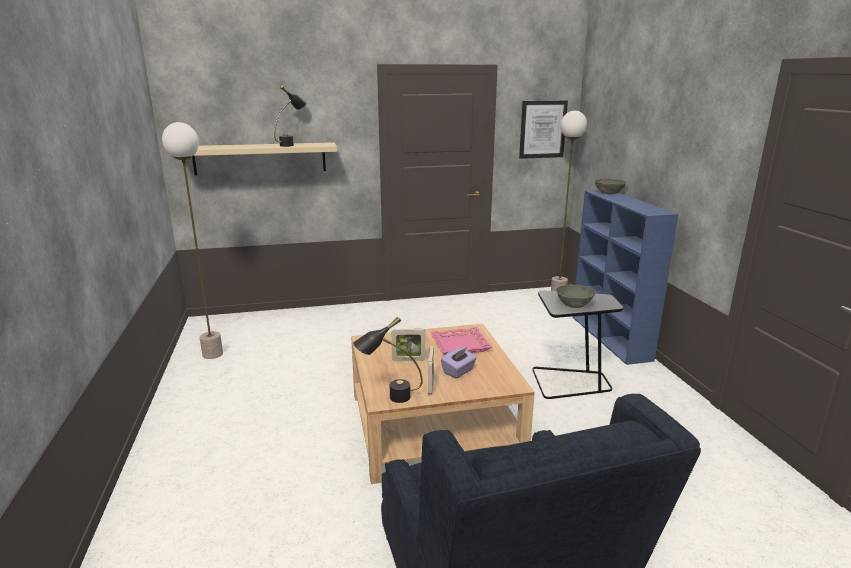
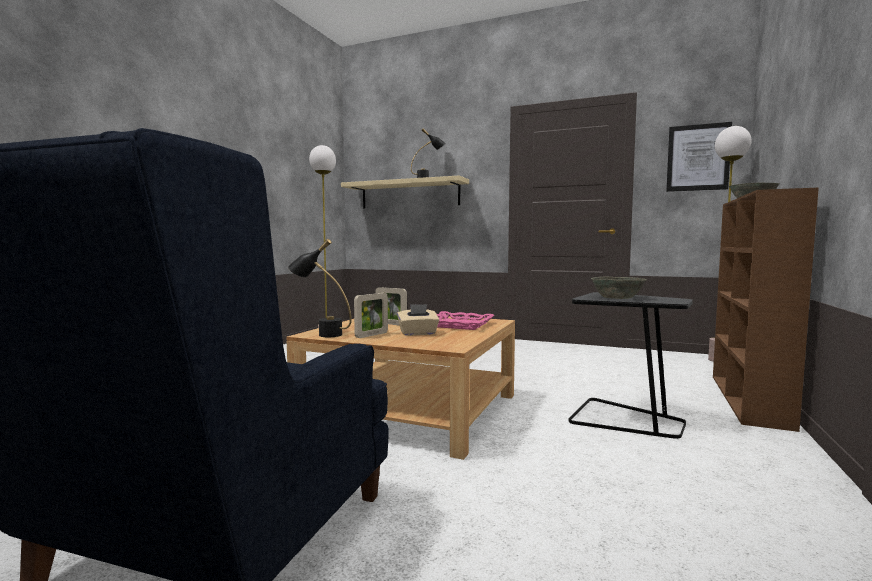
camera: 35 degrees right, 15 degrees down
(458, 371) = (418, 333): purple tissue box -> beige tissue box
(610, 338) = (749, 400): blue bookcase -> brown bookcase

